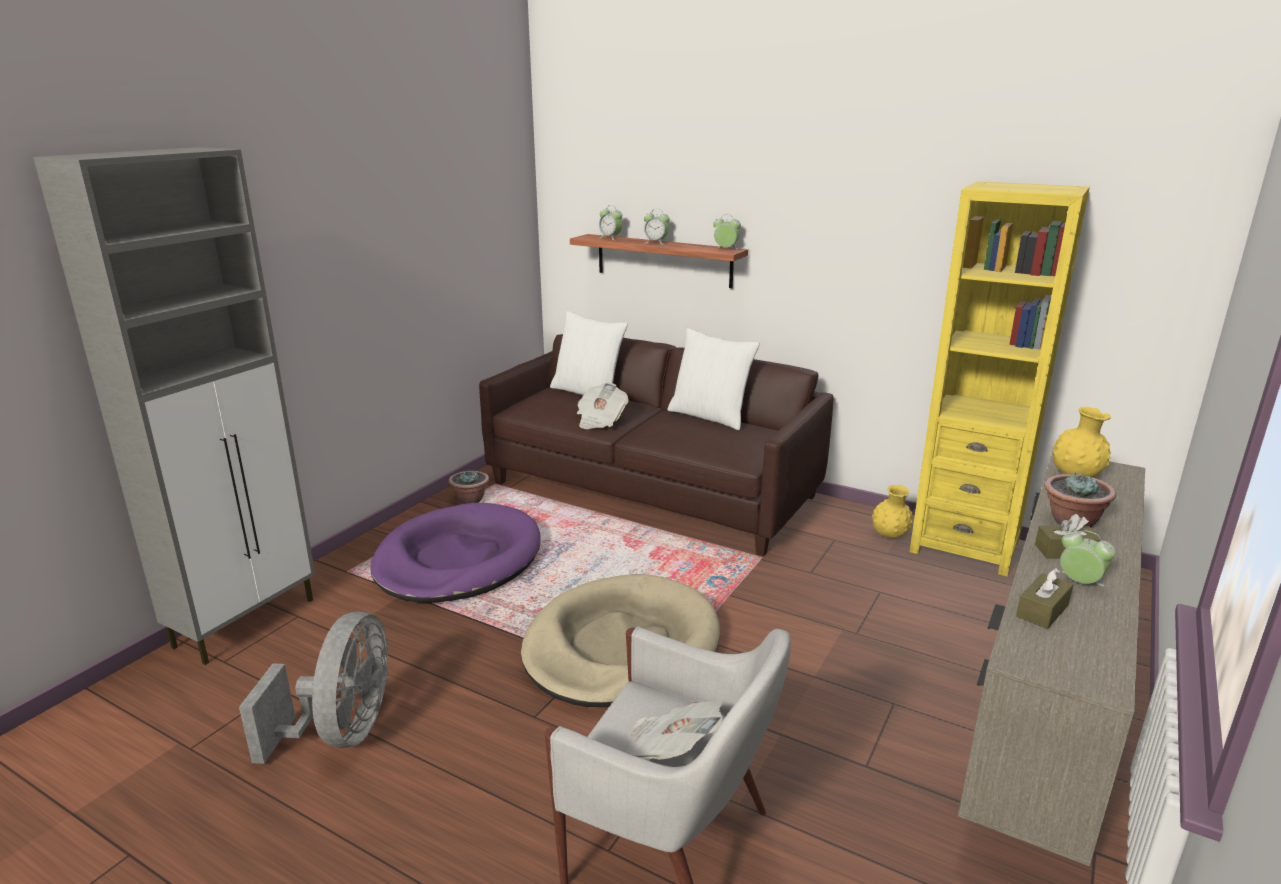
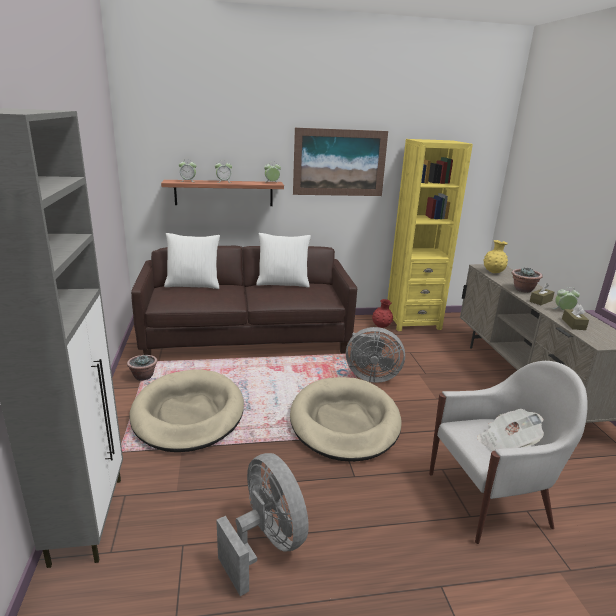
camera: 40 degrees left, 0 degrees up
(458, 560) = (188, 414): purple dog bed -> beige dog bed
(600, 420) = (225, 299): newspaper -> none
(753, 602) = (370, 376): none -> grey fan
(847, 222) = (339, 163): none -> picture
(890, 536) = (381, 326): yellow vase -> red vase

